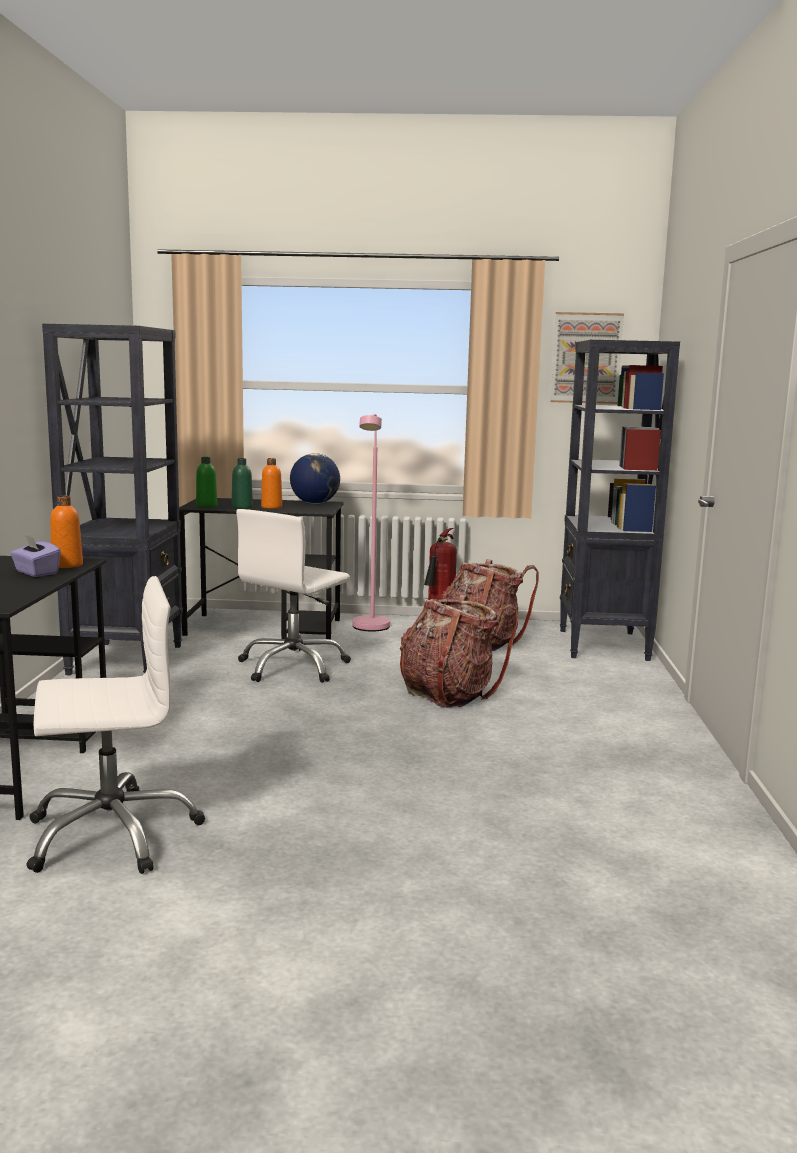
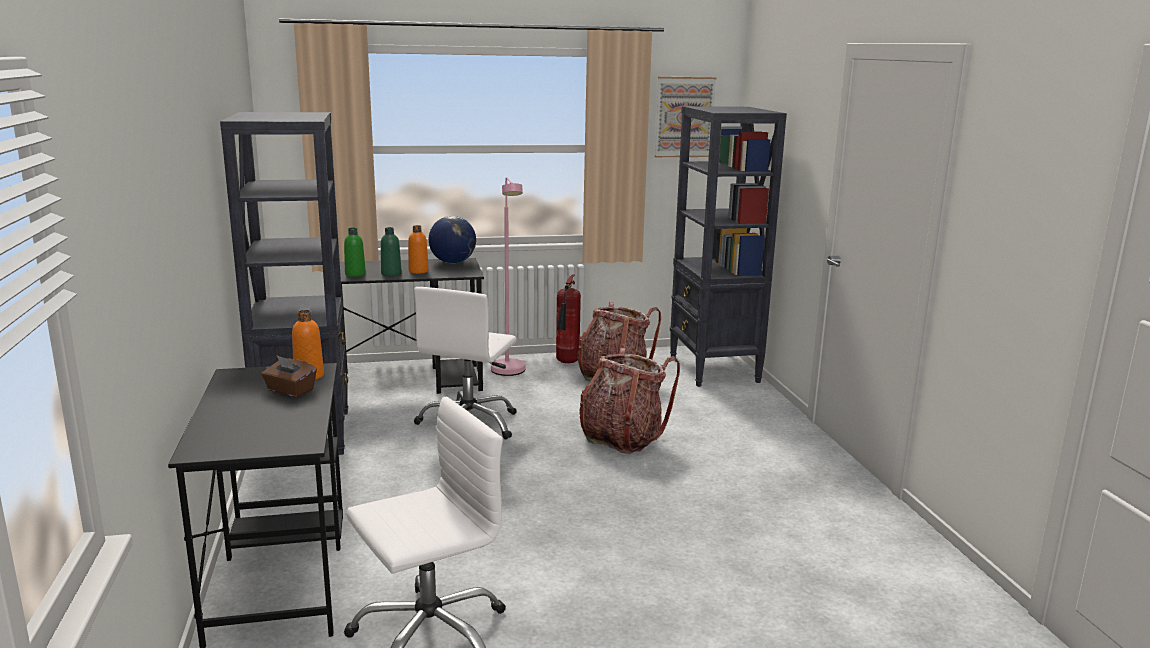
camera: 15 degrees left, 5 degrees up
(36, 573) = (290, 391): purple tissue box -> brown tissue box

